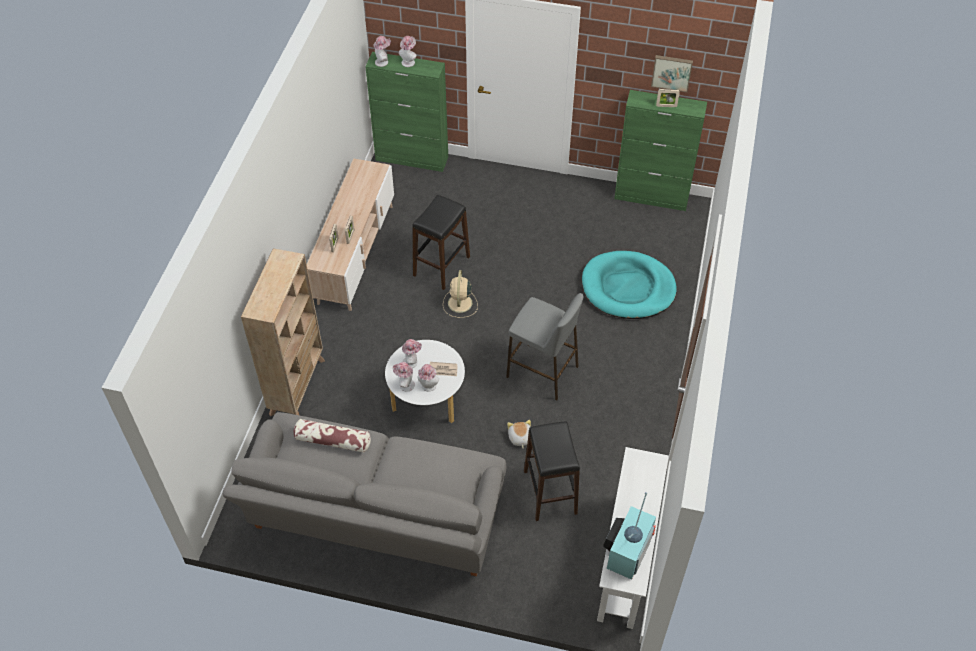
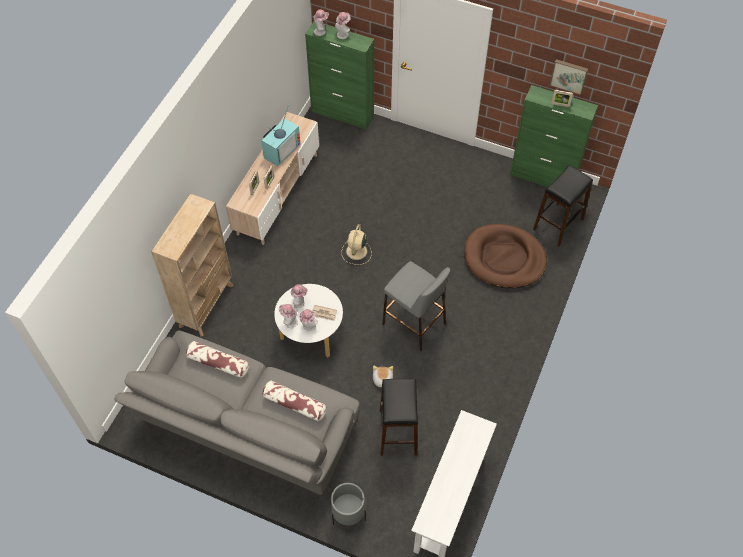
camera: 10 degrees right, 5 degrees up
(432, 472) = (294, 404): none -> pillow
(441, 266) = (348, 215): black stool -> black stool (558, 224)
(513, 591) = (348, 513): none -> grey planter
(626, 549) = (441, 502): television -> television (281, 149)
(628, 288) = (504, 258): turquoise dog bed -> brown dog bed

